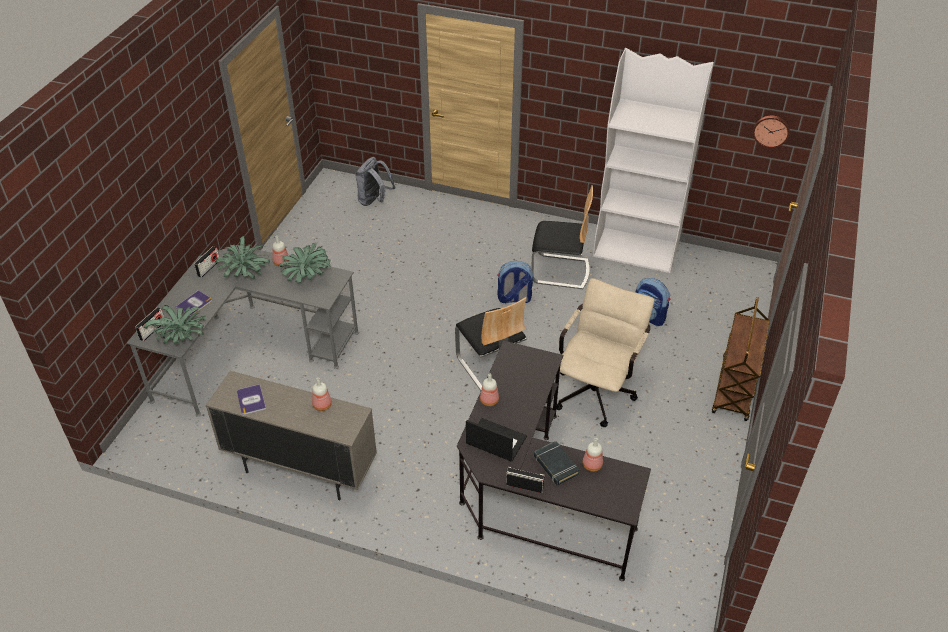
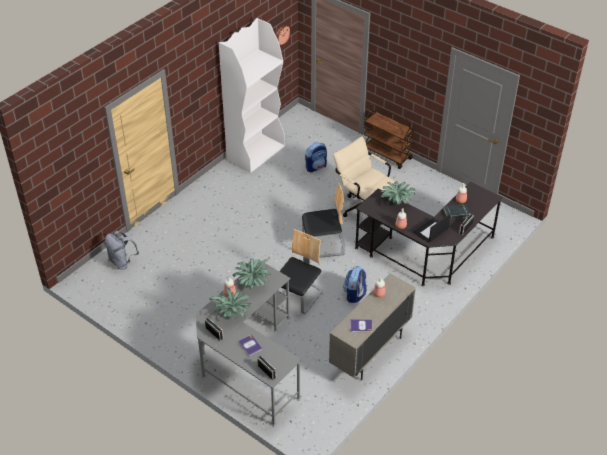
camera: 70 degrees left, 0 degrees up
(183, 339) = (284, 356): potted plant -> potted plant (396, 202)
(514, 299) = (269, 218): backpack -> backpack (355, 294)
(560, 271) = (255, 191): chair -> chair (298, 296)

